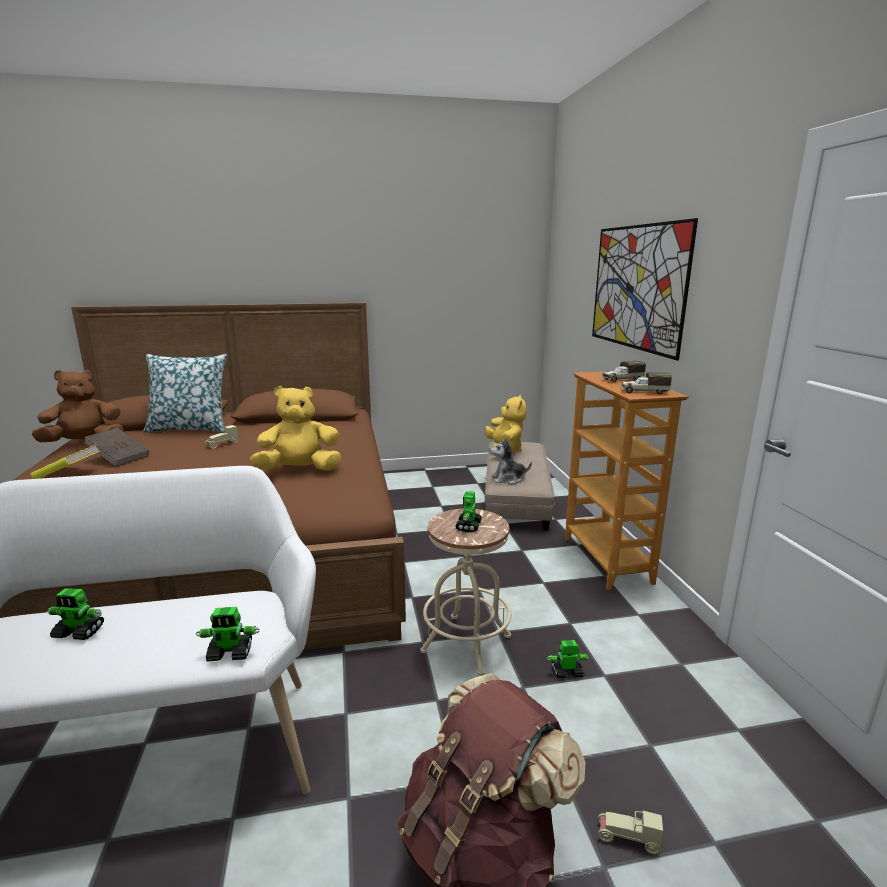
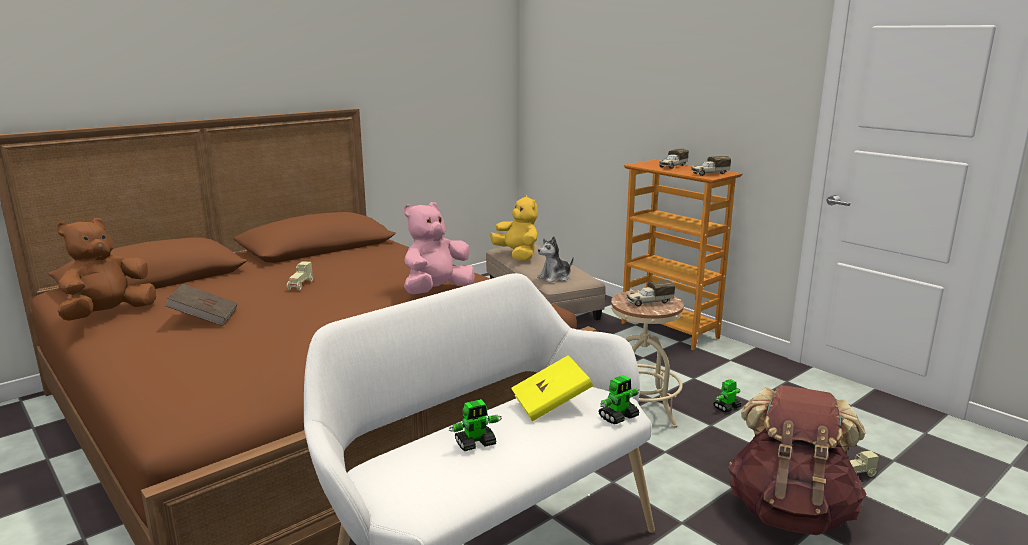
camera: 30 degrees left, 0 degrees up
(68, 474) = (180, 344): yellow book -> yellow book (551, 404)
(190, 428) = (218, 278): pillow -> none
(300, 470) = (436, 291): yellow plush toy -> pink plush toy
(468, 526) = (649, 302): toy robot -> toy truck
(636, 287) = (663, 84): picture -> none

